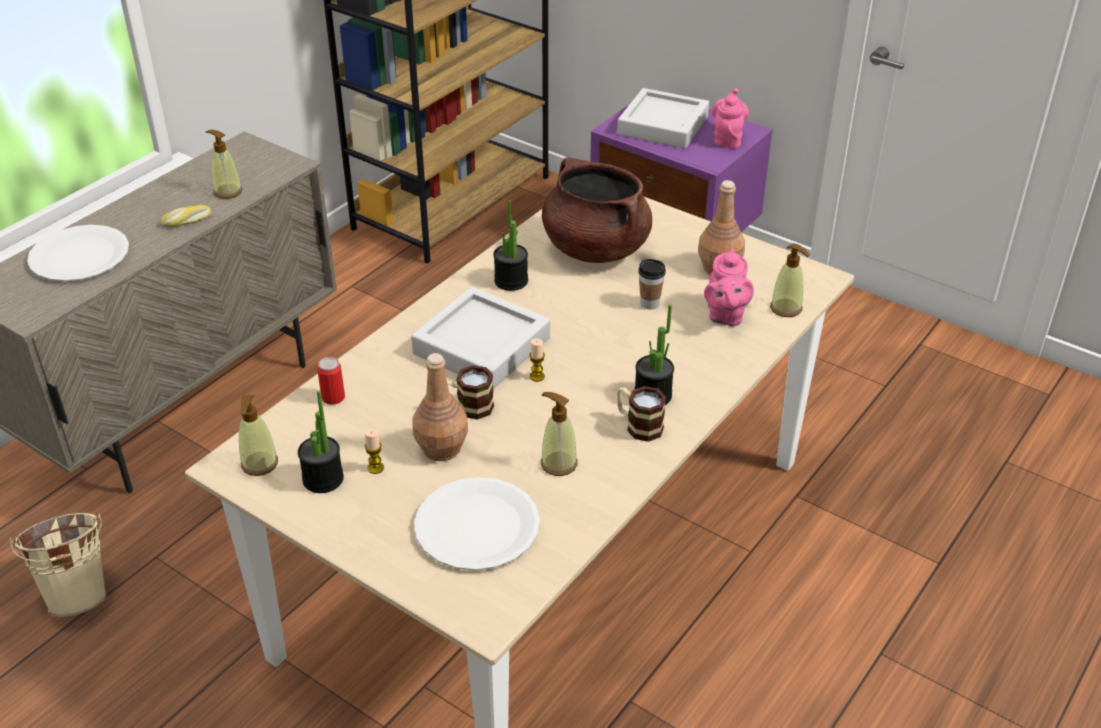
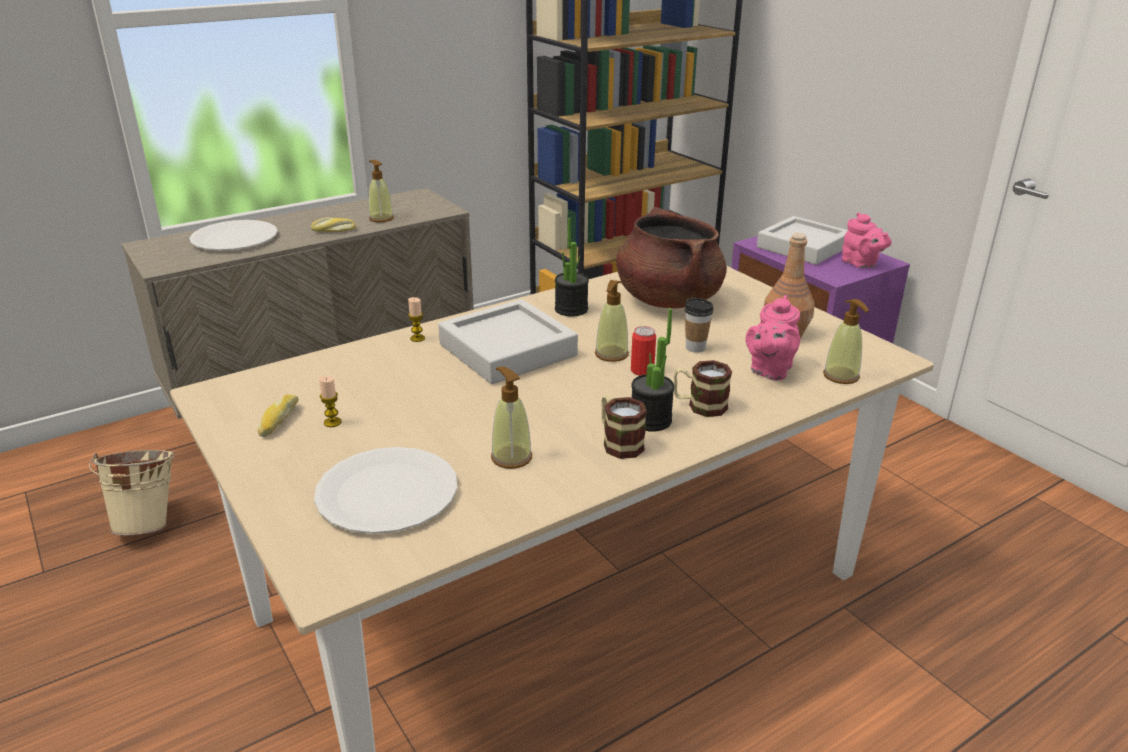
camera: 20 degrees right, 10 degrees down
(259, 464) = (235, 397): soap dispenser -> soap dispenser (611, 354)
(323, 479) = (278, 421): potted plant -> bread
(333, 397) = (343, 362): can -> can (642, 371)
(442, 449) = (406, 420): brown bottle -> none
(467, 408) = (457, 394): mug -> mug (699, 406)
(537, 376) = (542, 382): candle -> candle (417, 338)
(727, 139) = (861, 264): pink teapot -> pink teapot turned 120 degrees clockwise

